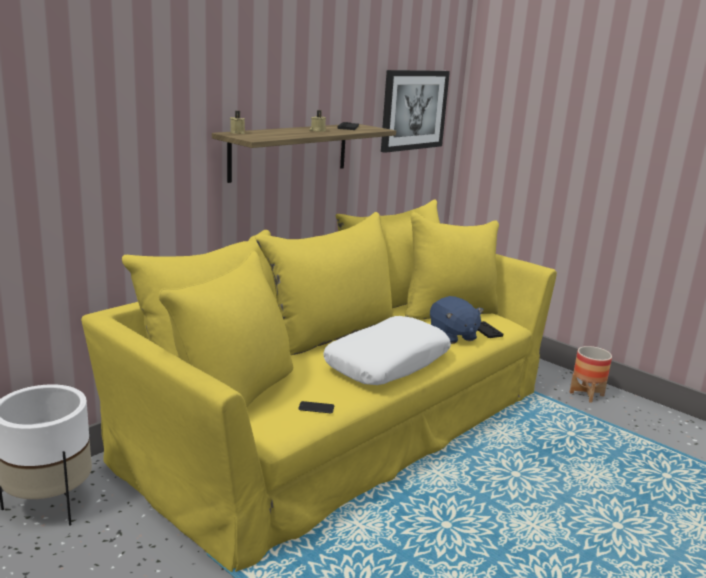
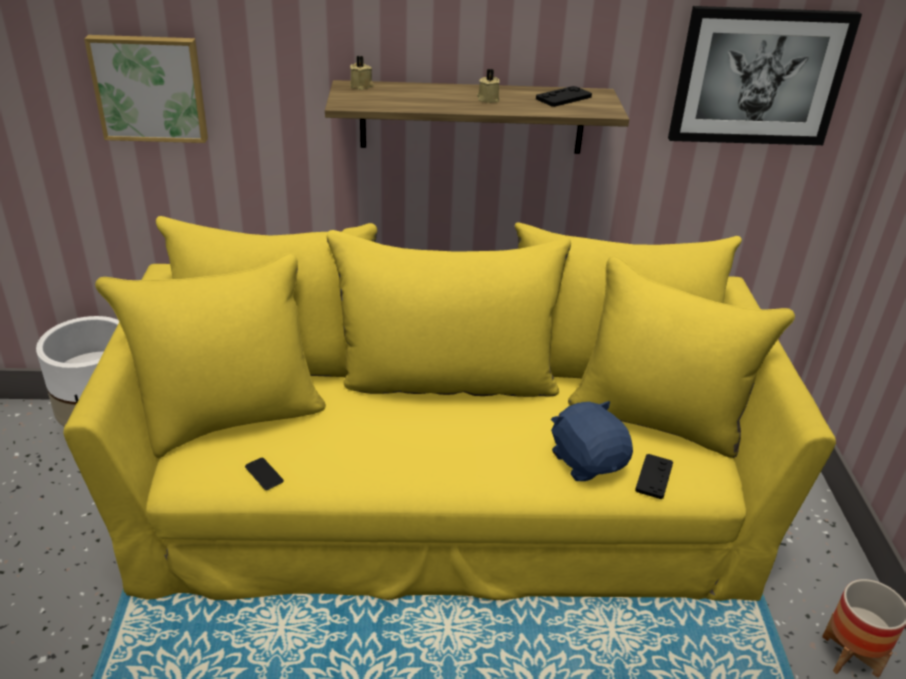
camera: 45 degrees right, 15 degrees up
(82, 153) = (150, 88): none -> picture
(387, 363) = (435, 457): white pillow -> none
(452, 336) = (587, 461): blue plush toy -> blue plush toy turned 135 degrees clockwise

